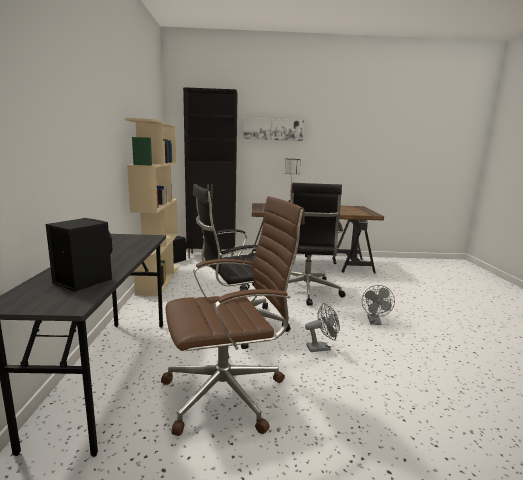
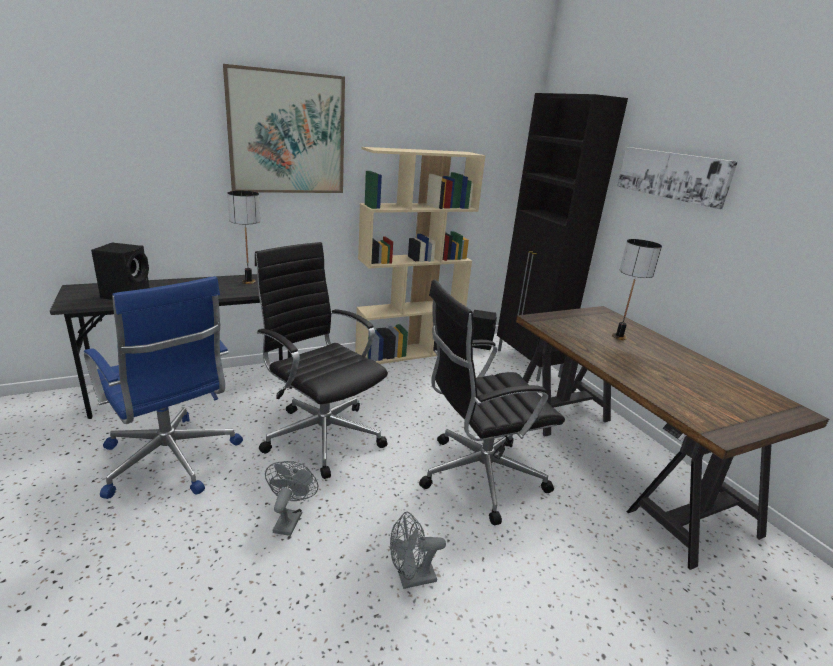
camera: 65 degrees right, 10 degrees up
(95, 103) = (287, 133): none -> picture
(116, 243) = (248, 282): none -> table lamp
(228, 393) = (171, 461): brown office chair -> blue office chair
(321, 347) = (289, 519): grey fan -> grey fan turned 135 degrees counterclockwise

